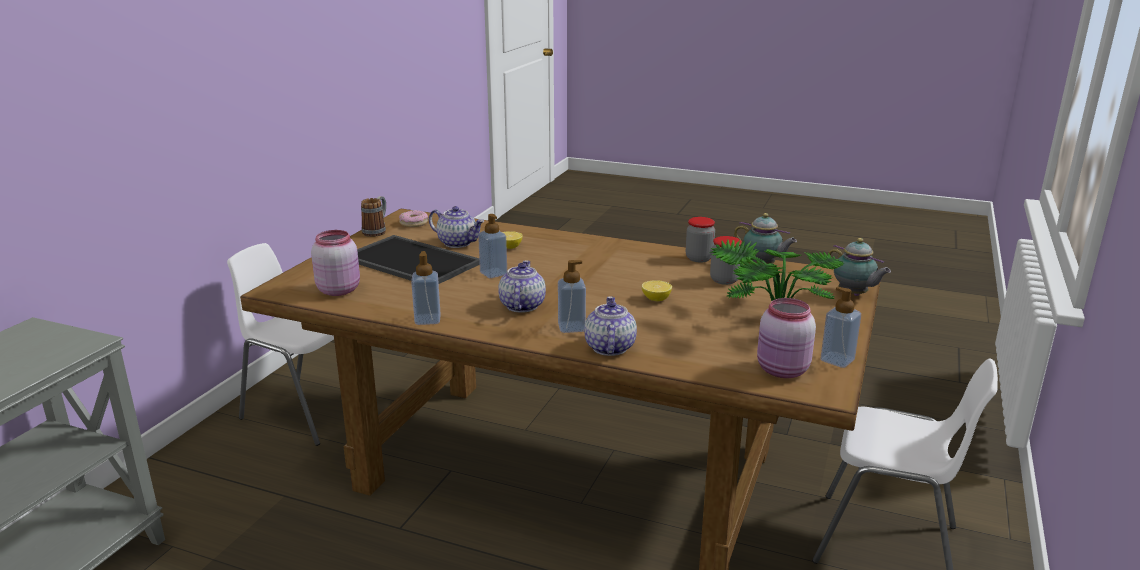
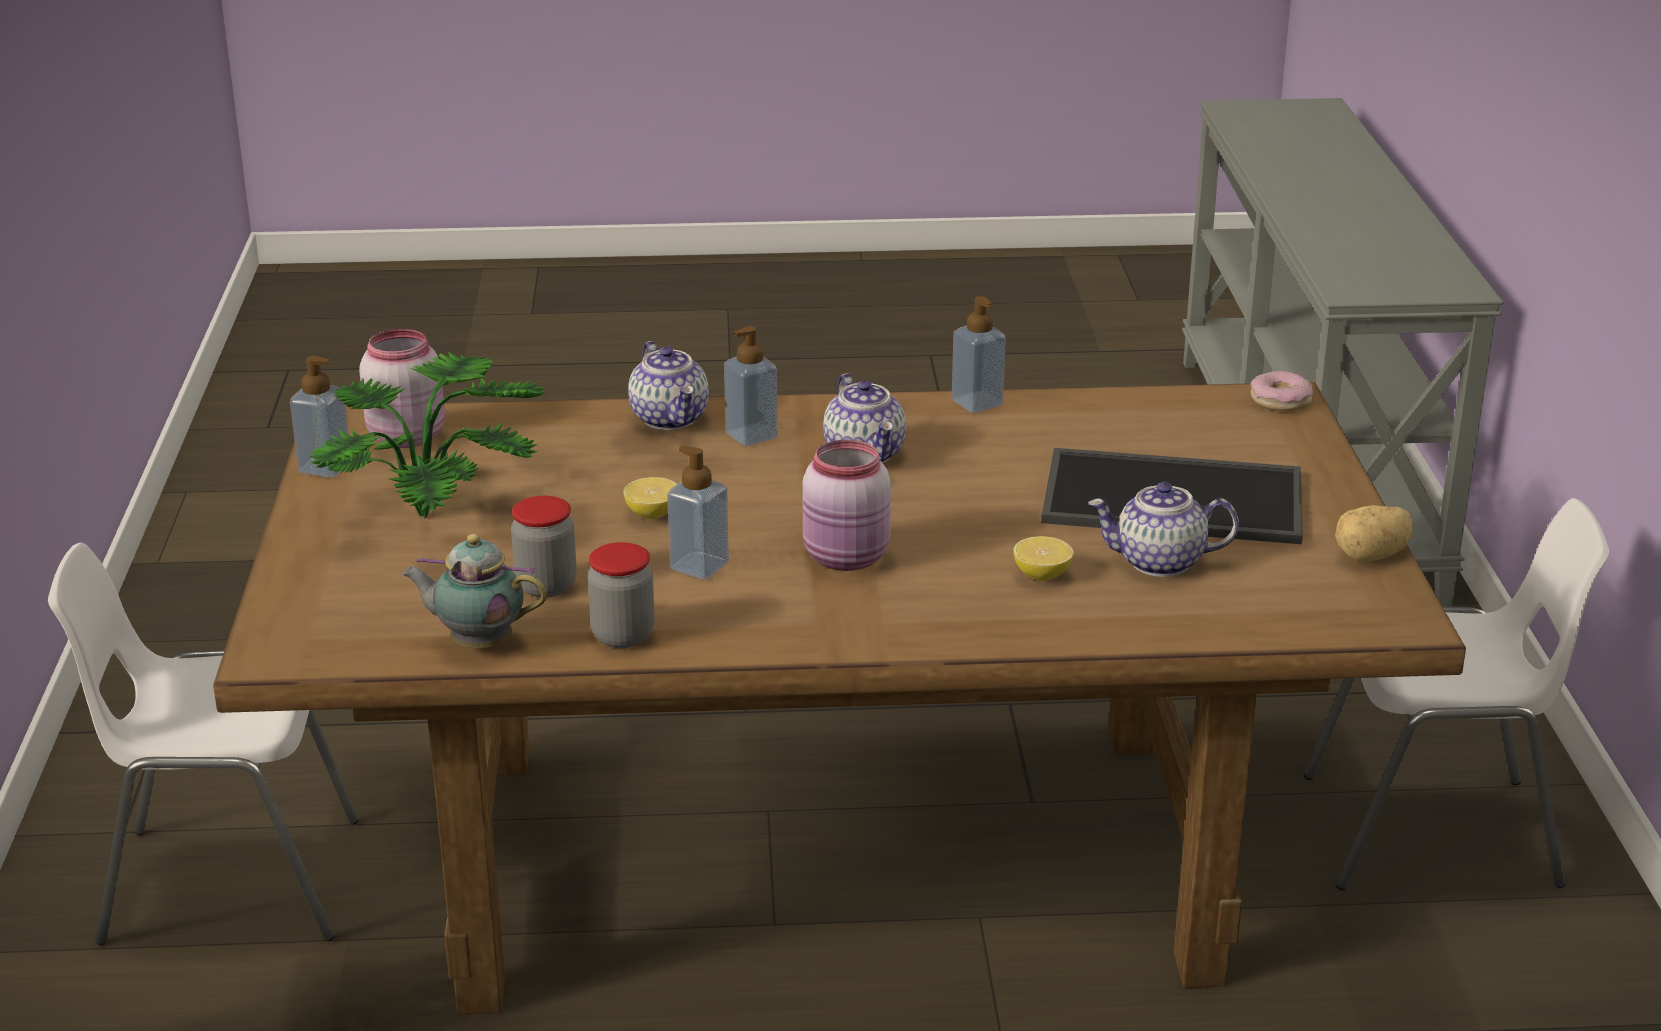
camera: 155 degrees right, 5 degrees up
(339, 290) = (1189, 419): pink jar -> pink jar (847, 559)
(377, 231) = (1371, 556): mug -> potato
(413, 223) = (1341, 598): donut -> donut (1280, 400)
(493, 273) = (989, 504): soap dispenser -> soap dispenser (699, 566)
(854, 295) = (282, 604): teapot -> none

